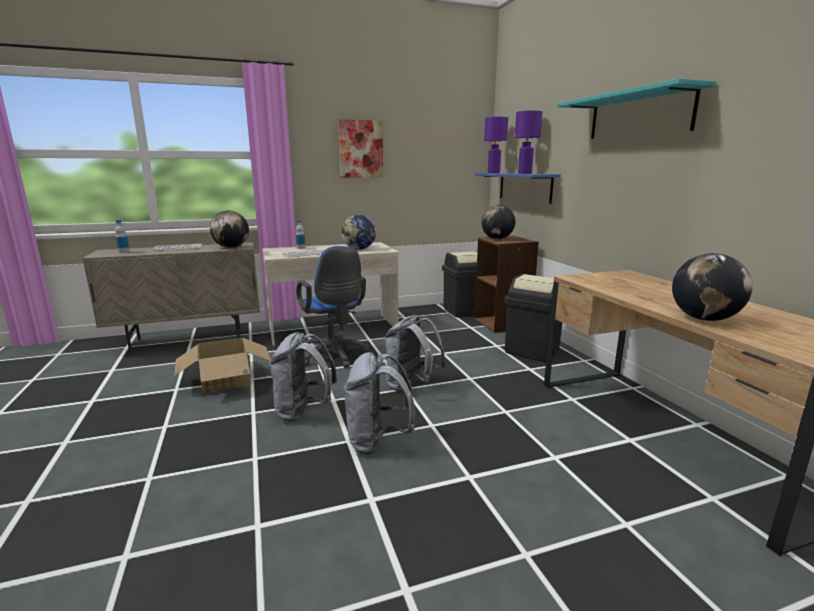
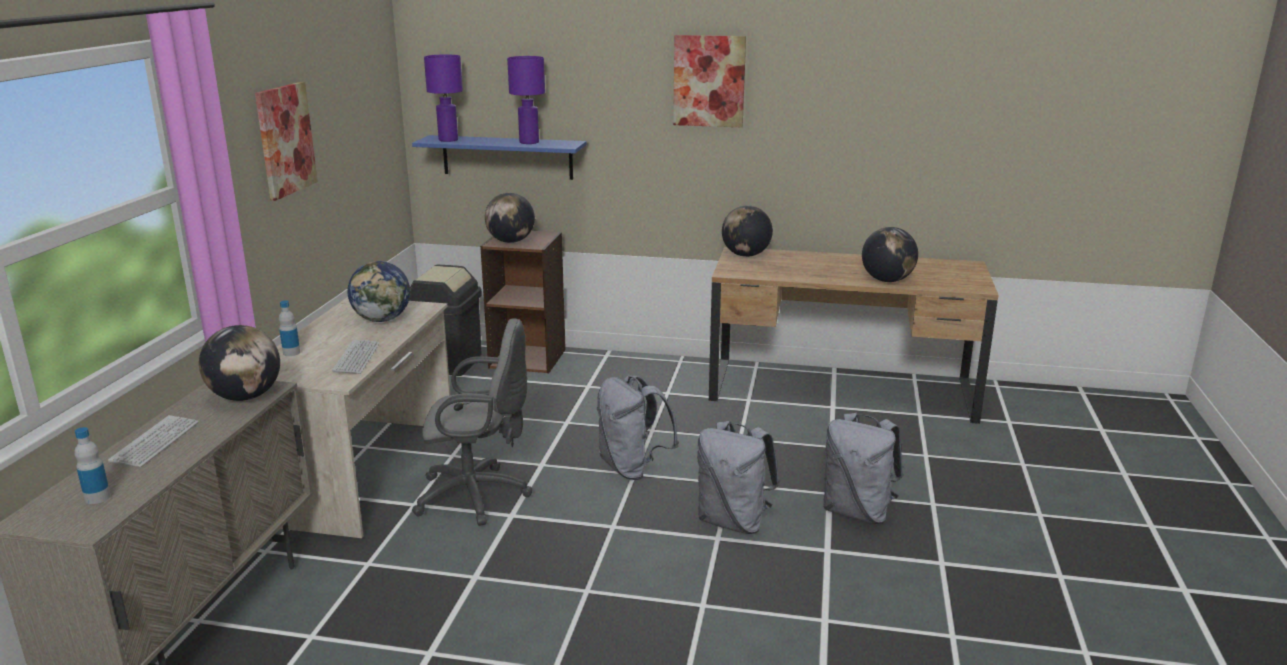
camera: 60 degrees left, 5 degrees up
(226, 380) = (451, 601): cardboard box -> none
(303, 412) = (623, 553): grey backpack -> grey backpack (857, 512)
(334, 356) = (478, 496): blue office chair -> grey office chair
(532, 351) = (627, 374): black trash can -> none
(625, 276) = (746, 255): none -> globe
(639, 115) = (709, 81): turquoise shelf -> picture

